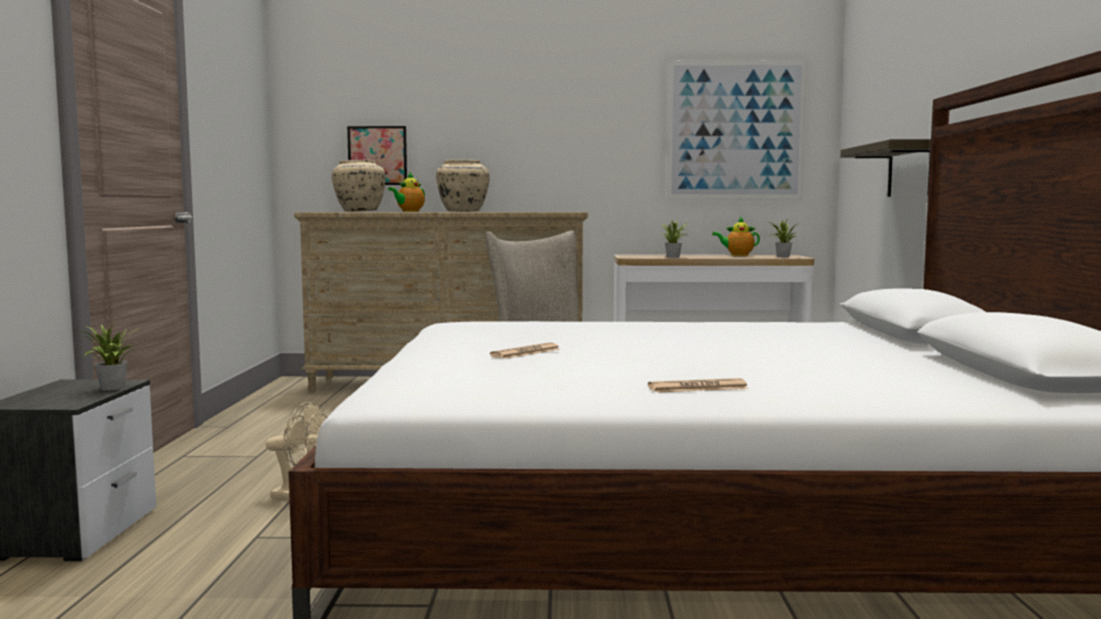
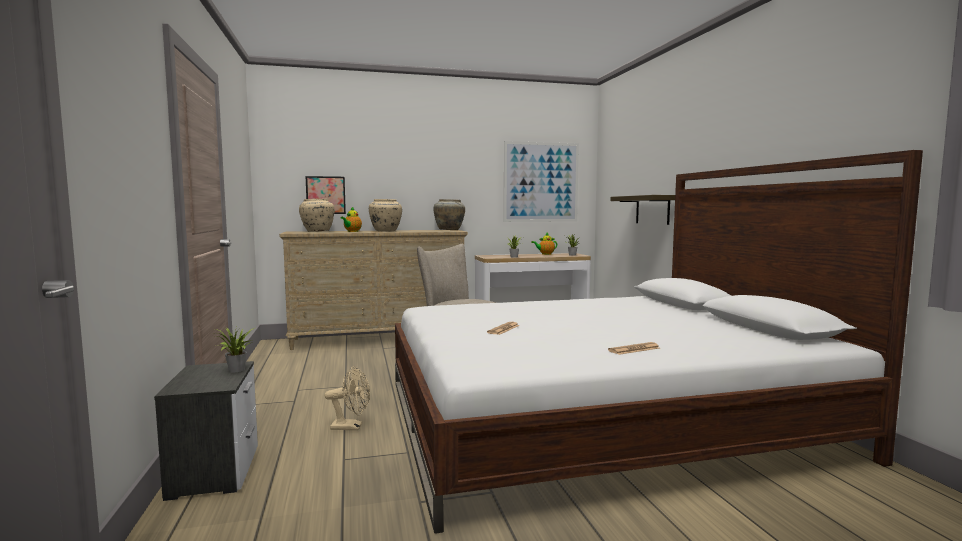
camera: 15 degrees left, 0 degrees up
(569, 211) = (450, 230): none -> beige vase

